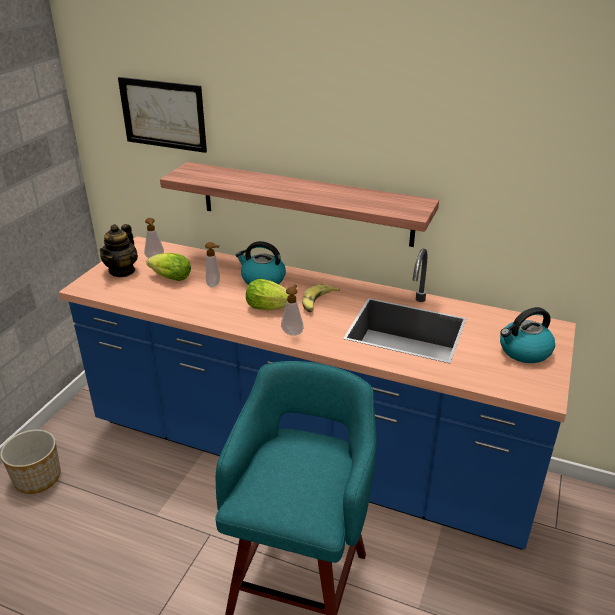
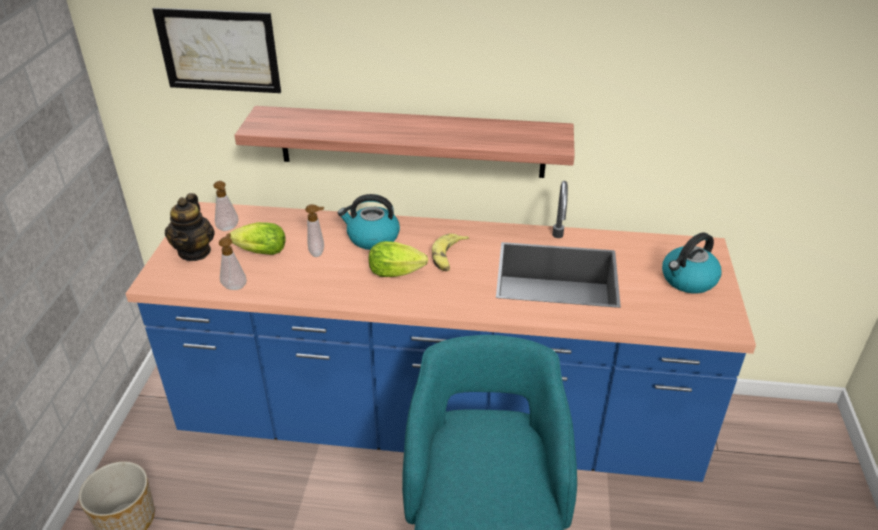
camera: 15 degrees left, 5 degrees up
(292, 332) = (437, 299): soap dispenser -> soap dispenser (235, 286)

